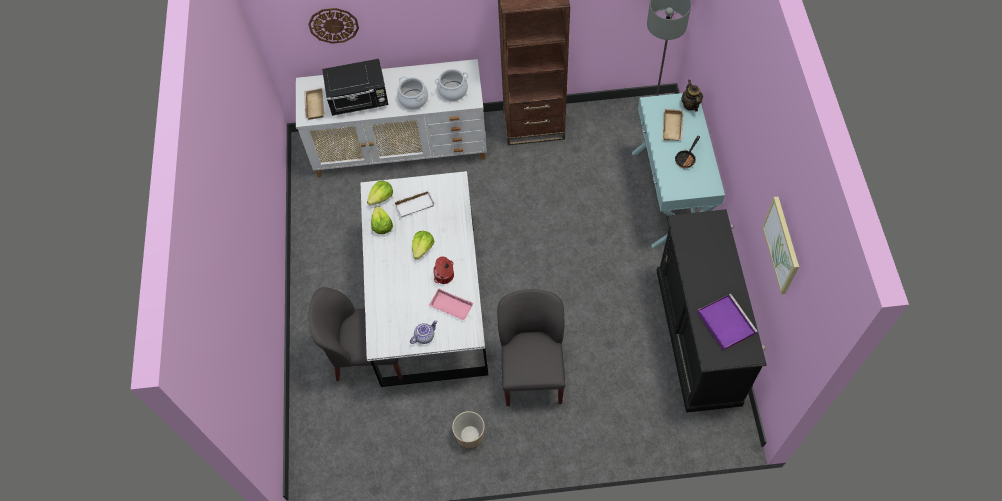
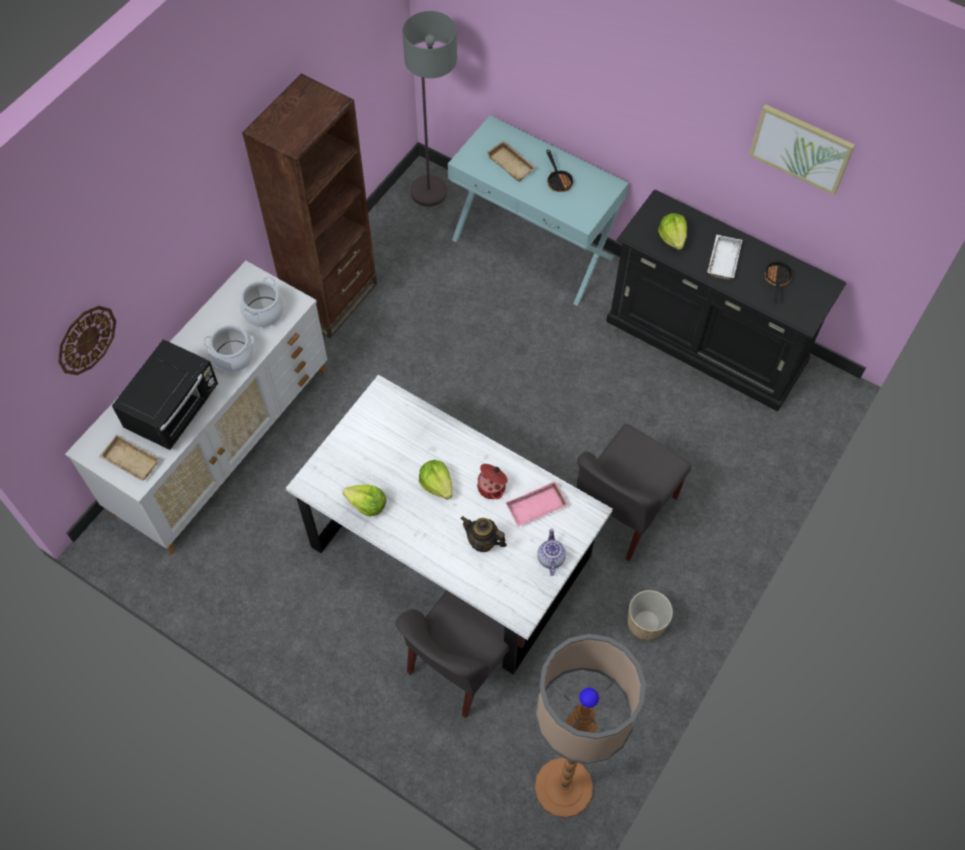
camera: 55 degrees left, 0 degrees up
(334, 460) = (563, 787): none -> floor lamp
(381, 198) = (329, 480): lettuce -> lettuce (672, 237)
(414, 204) = (371, 453): white tray -> white tray (722, 259)
(532, 371) = (622, 511): grey chair -> grey chair turned 90 degrees counterclockwise
(690, 105) = (499, 132): teapot -> teapot (483, 542)
(725, 322) = (776, 280): purple tray -> frying pan

